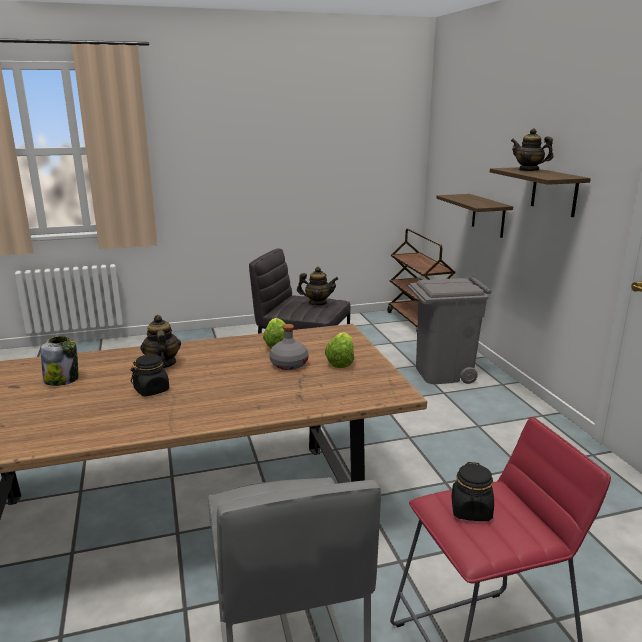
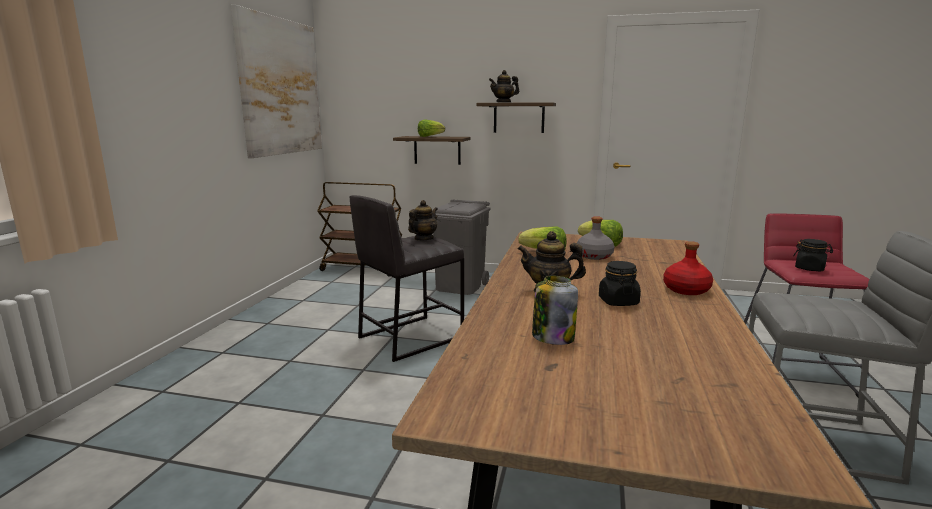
camera: 60 degrees left, 5 degrees down
(206, 414) = (686, 290): none -> red bottle
(362, 136) = (280, 87): none -> picture
(474, 199) = (430, 136): none -> lettuce

